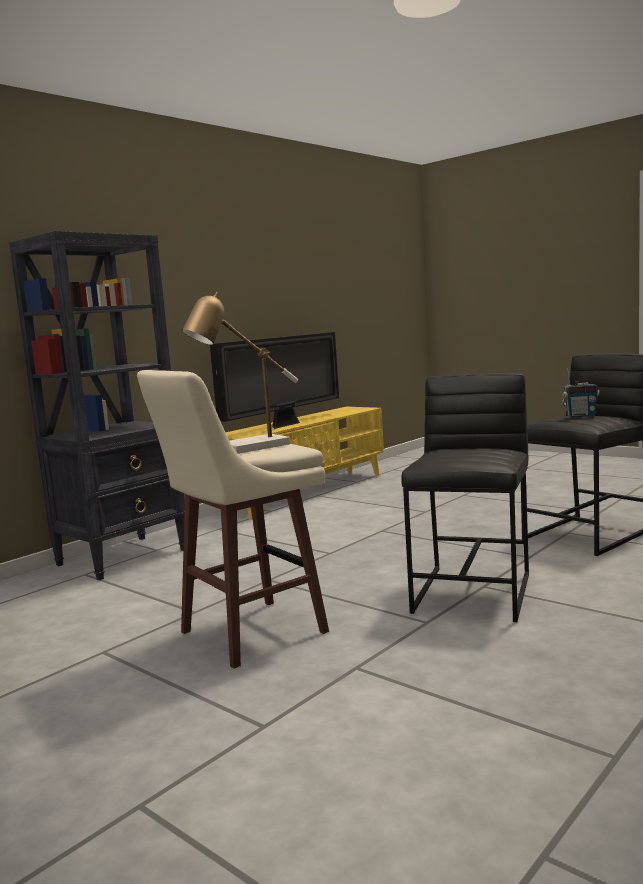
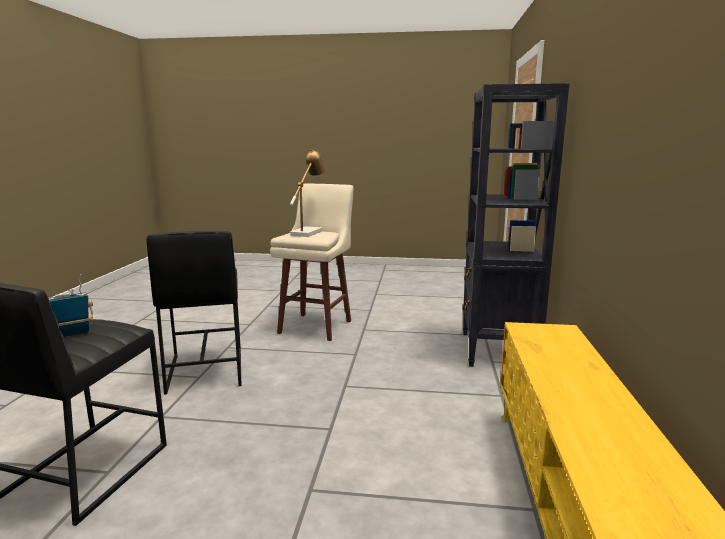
camera: 145 degrees right, 5 degrees up
(285, 425) = (559, 369): television -> none

